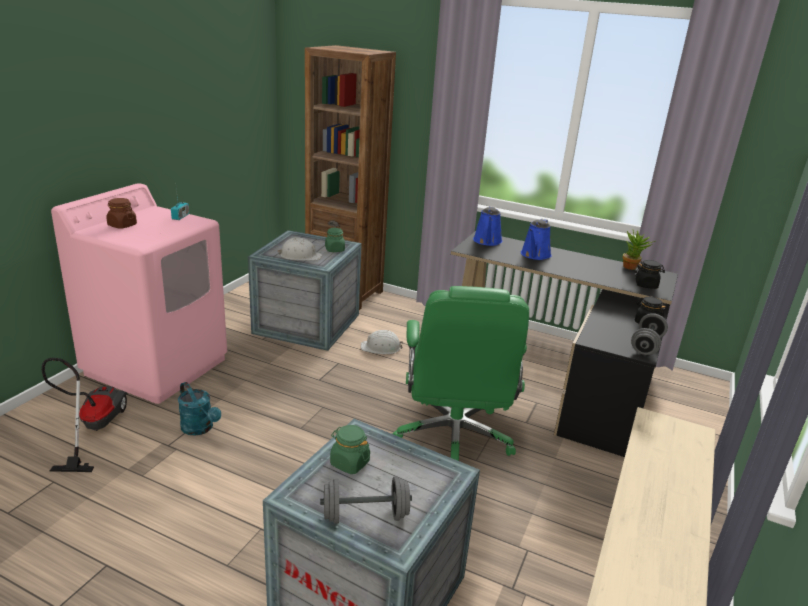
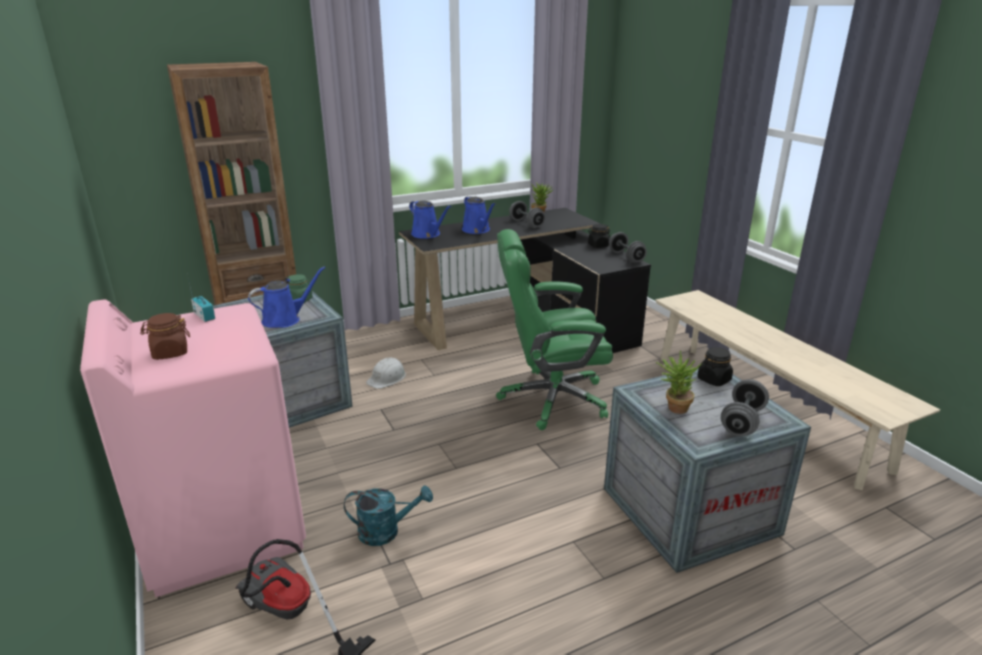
camera: 50 degrees left, 0 degrees up
(300, 256) = (285, 319): white hard hat -> blue watering can
(349, 463) = (673, 407): green jar -> potted plant
(454, 438) = (551, 399): green office chair -> green office chair turned 135 degrees clockwise
(592, 269) = (526, 224): none -> grey dumbbell
(646, 285) = (570, 220): black jar -> black jar (714, 379)

